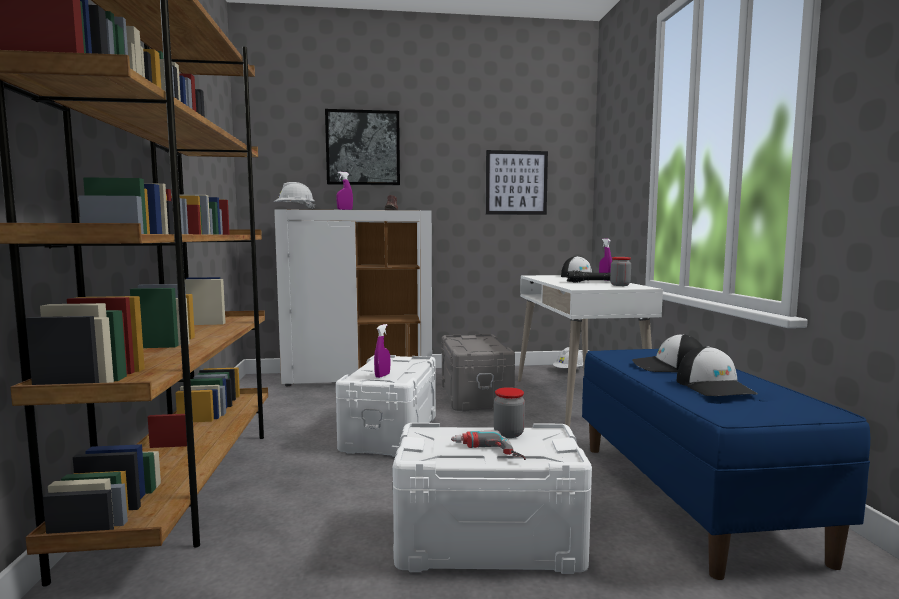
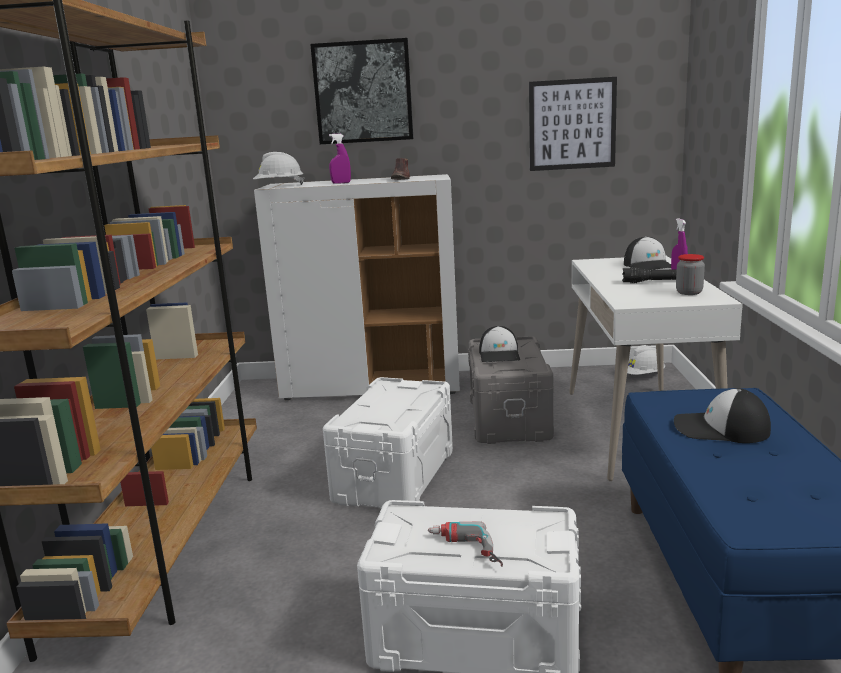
camera: 10 degrees right, 10 degrees up
(382, 375) = (379, 415): purple spray bottle -> none
(508, 433) = (499, 520): jar -> none
(715, 387) = (760, 472): cap -> cap (500, 355)

